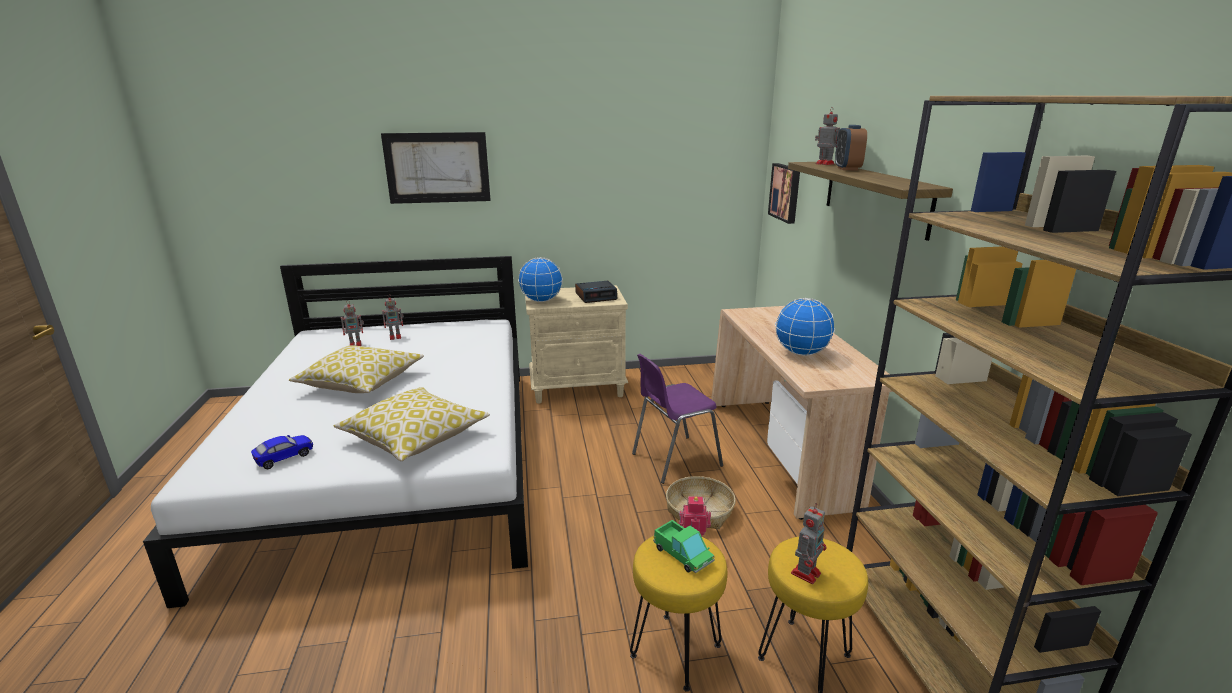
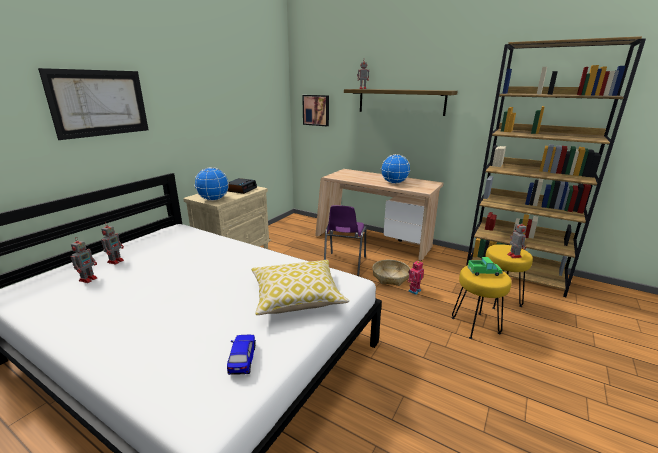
camera: 50 degrees left, 0 degrees up
(362, 382) = (171, 294): pillow -> none
(847, 169) = (384, 89): alarm clock -> none

